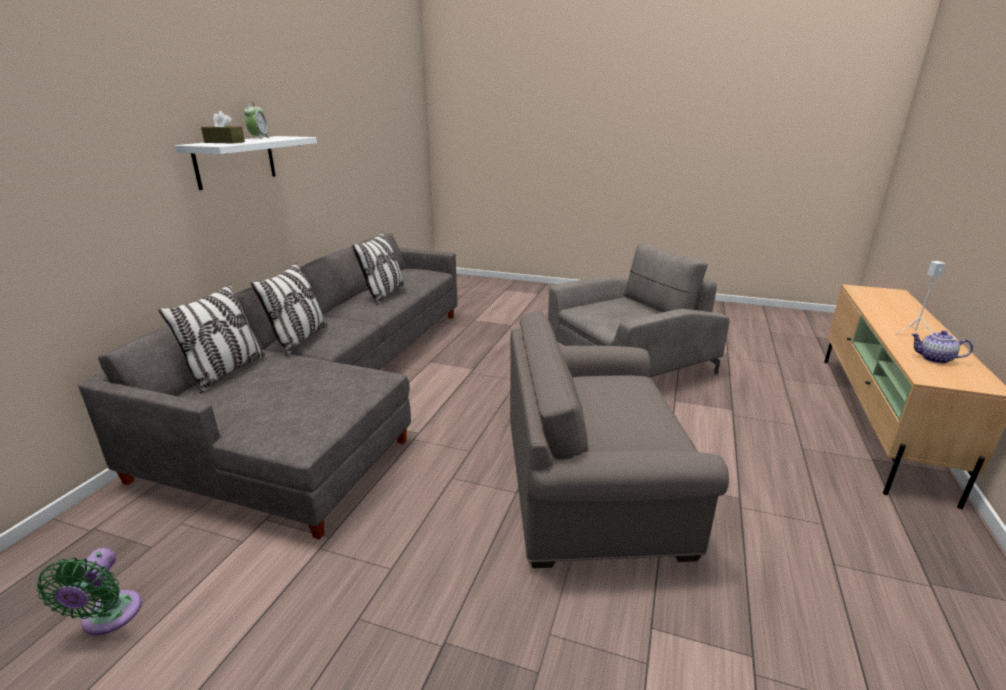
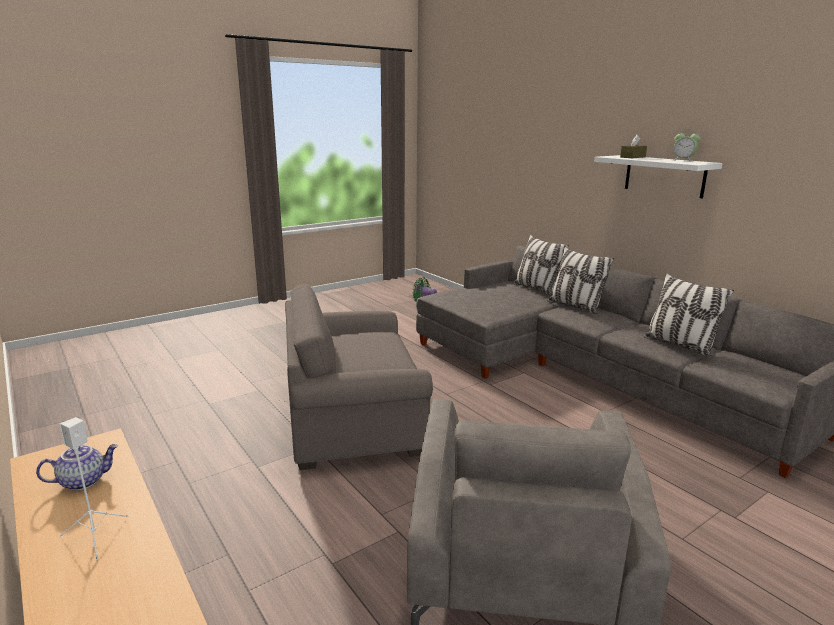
camera: 125 degrees right, 5 degrees down
(592, 487) = (353, 418): grey armchair -> grey armchair turned 135 degrees counterclockwise

